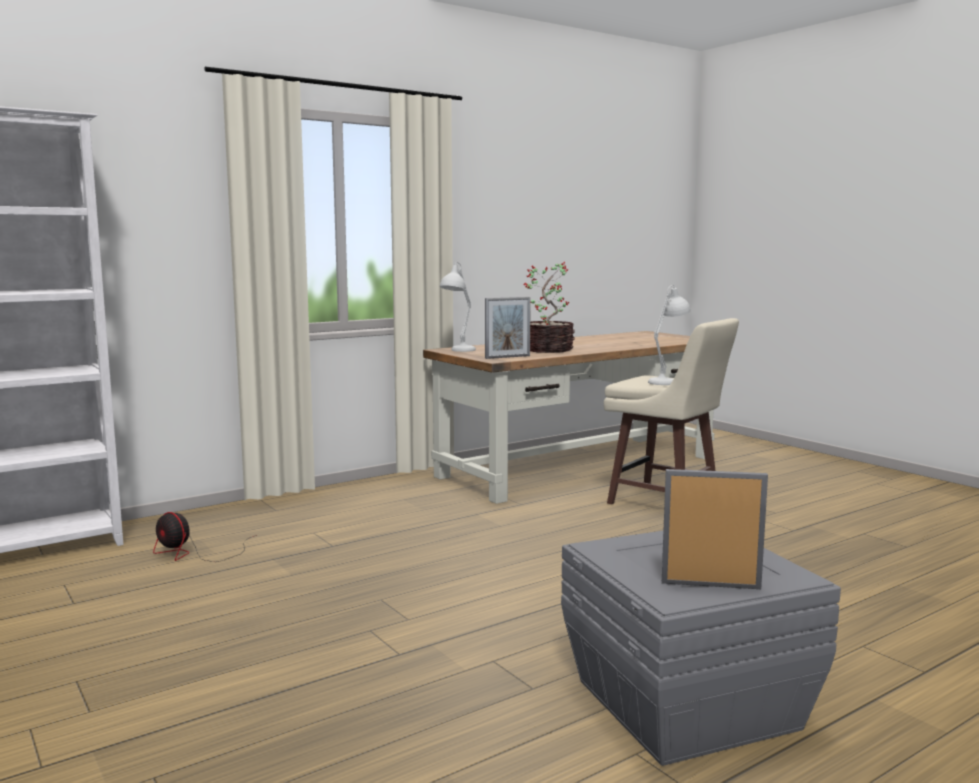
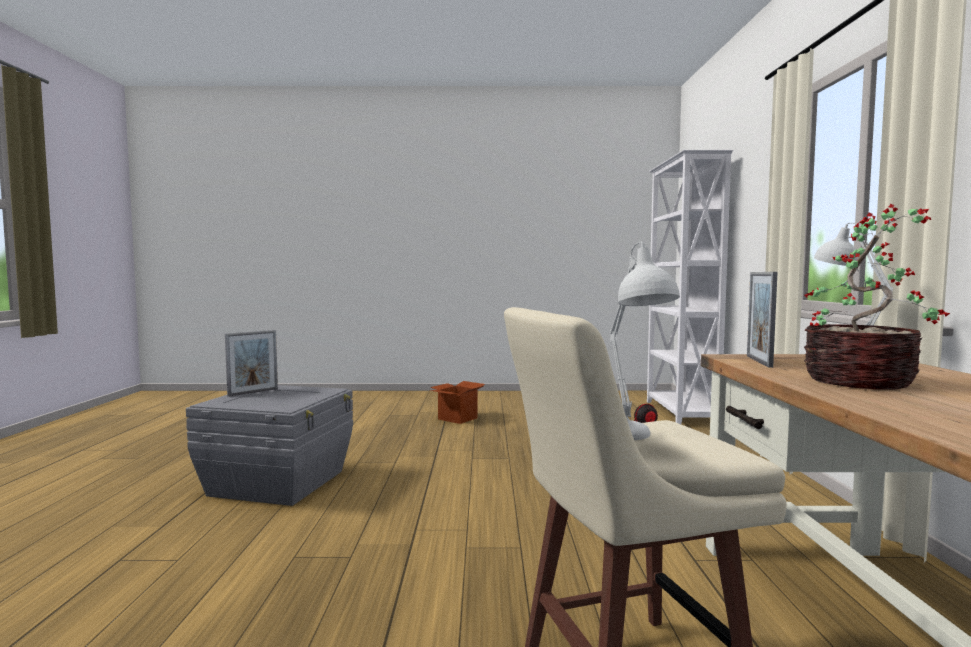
camera: 125 degrees right, 5 degrees down
(165, 710) = (458, 418): none -> cardboard box

